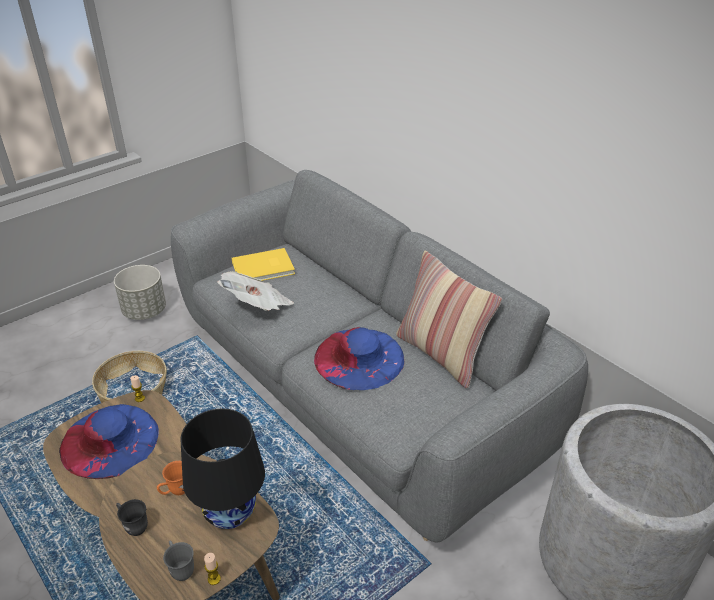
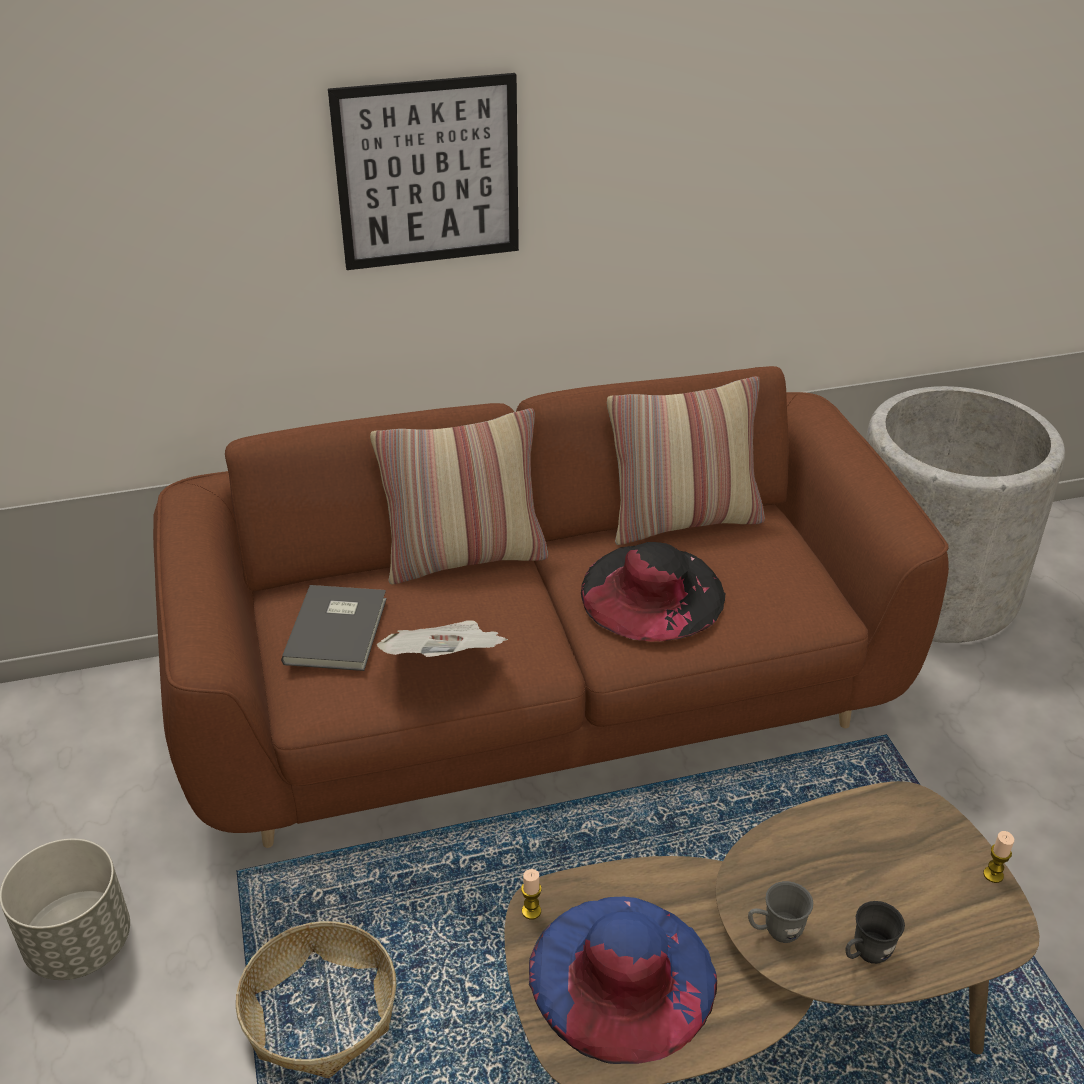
camera: 65 degrees left, 0 degrees up
(175, 491) = (810, 886): orange mug -> none
(180, 568) = (965, 909): grey mug -> grey mug (775, 932)
(230, 512) = (874, 829): black table lamp -> none
(264, 268) = (339, 629): yellow book -> grey book
(347, 288) = (465, 557): none -> pillow
(357, 393) = (541, 702): grey sofa -> brown sofa
(359, 358) = (652, 592): blue hat -> black hat
(420, 82) = (428, 173): none -> picture

